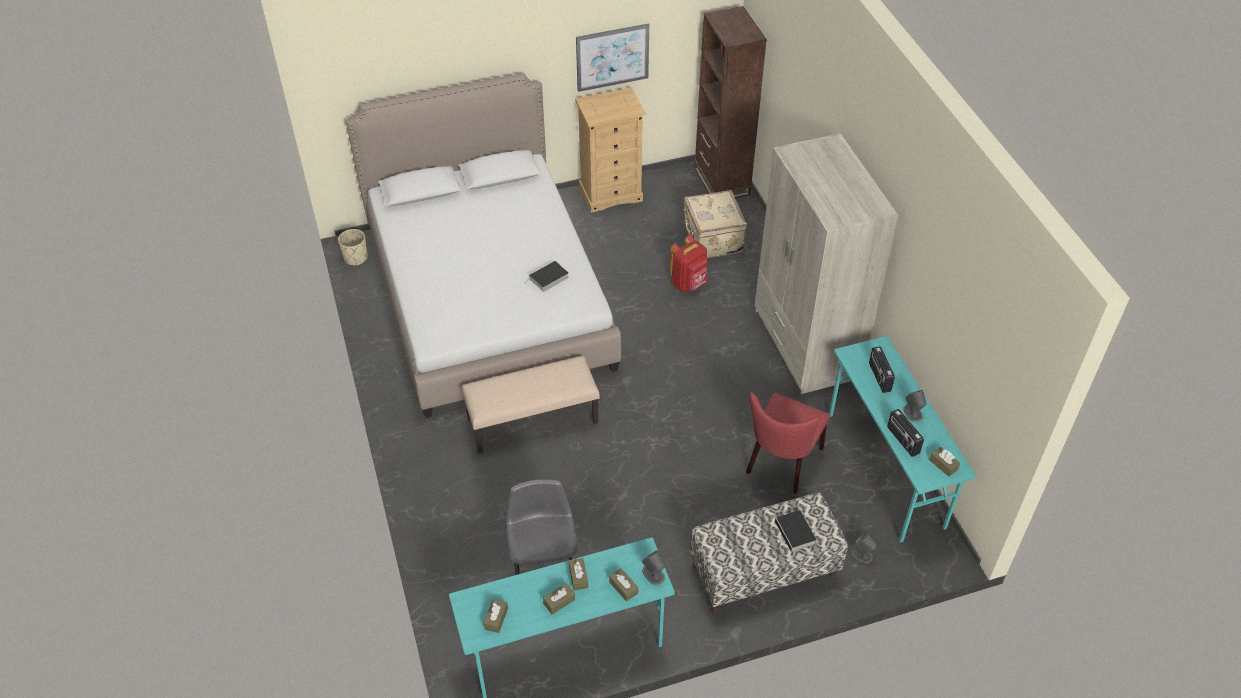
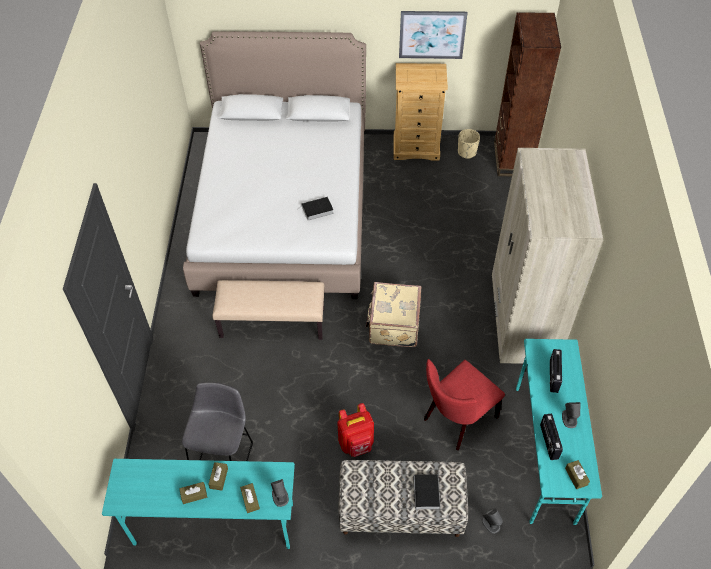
camera: 20 degrees right, 5 degrees up
(356, 258) = (199, 152): beige planter -> beige planter (467, 152)
(496, 619) = (139, 493): brown tissue box -> none
(688, 283) = (447, 240): red backpack -> red backpack (356, 443)
(712, 239) = (482, 207): beige suitcase -> beige suitcase (393, 325)

